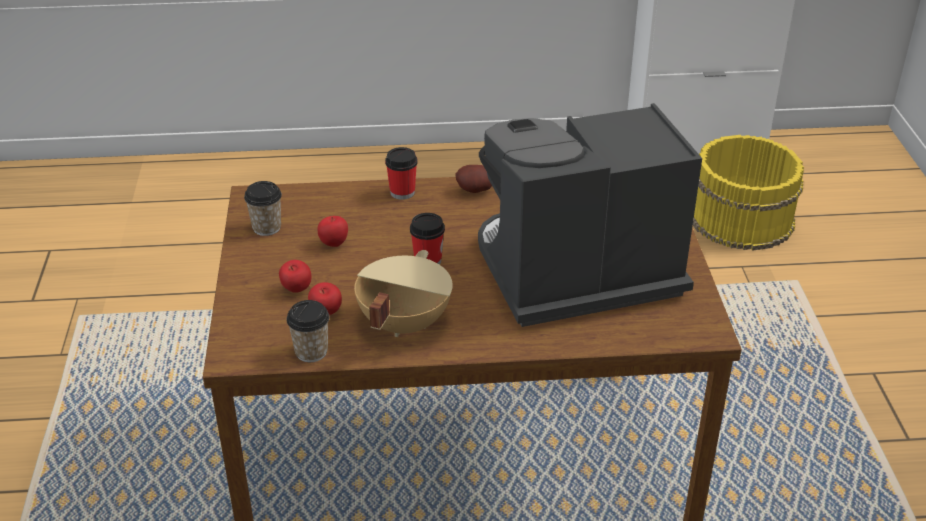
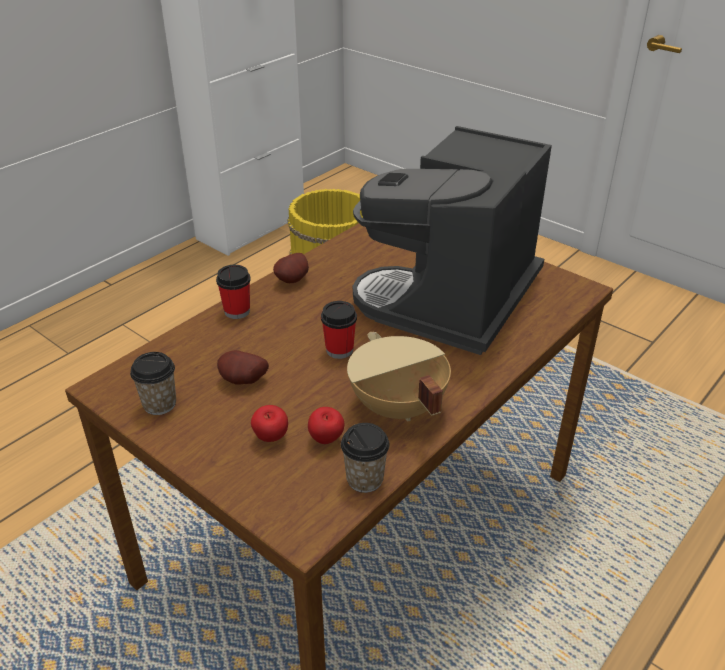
camera: 45 degrees left, 0 degrees up
(333, 244) = (243, 382): apple -> potato

